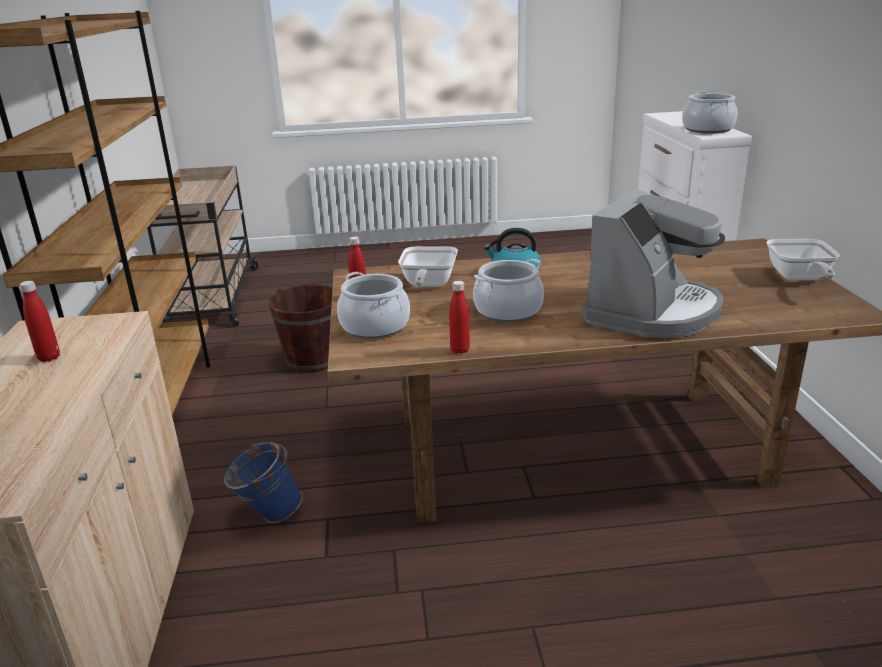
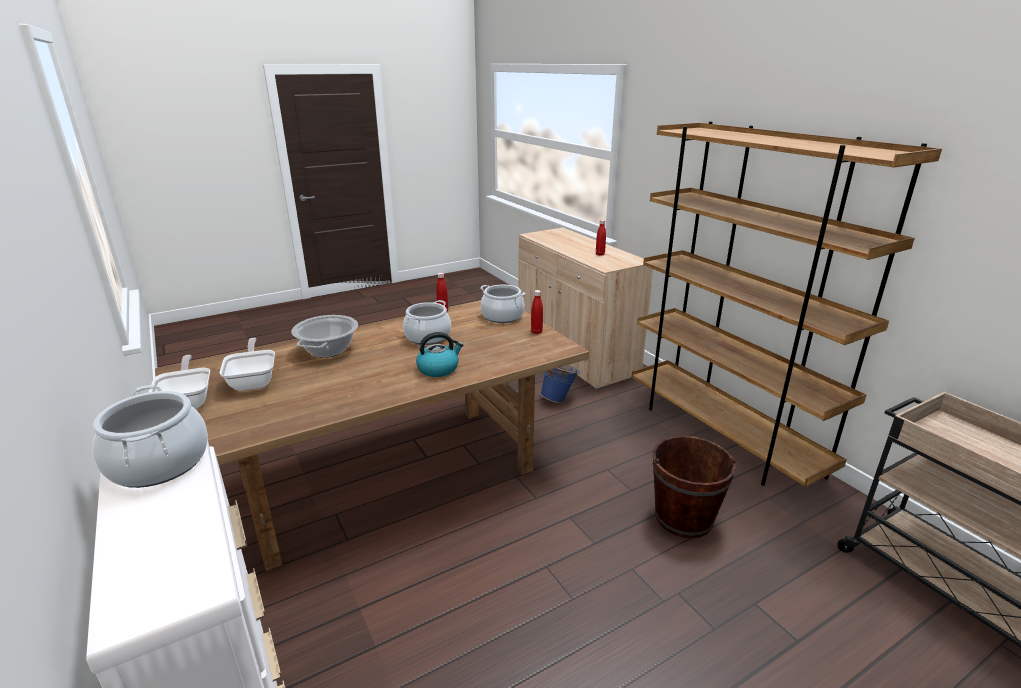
camera: 155 degrees right, 0 degrees up
(428, 285) = (499, 347): frying pan -> frying pan (254, 380)
(652, 312) = (328, 350): coffee machine -> cooking pot

